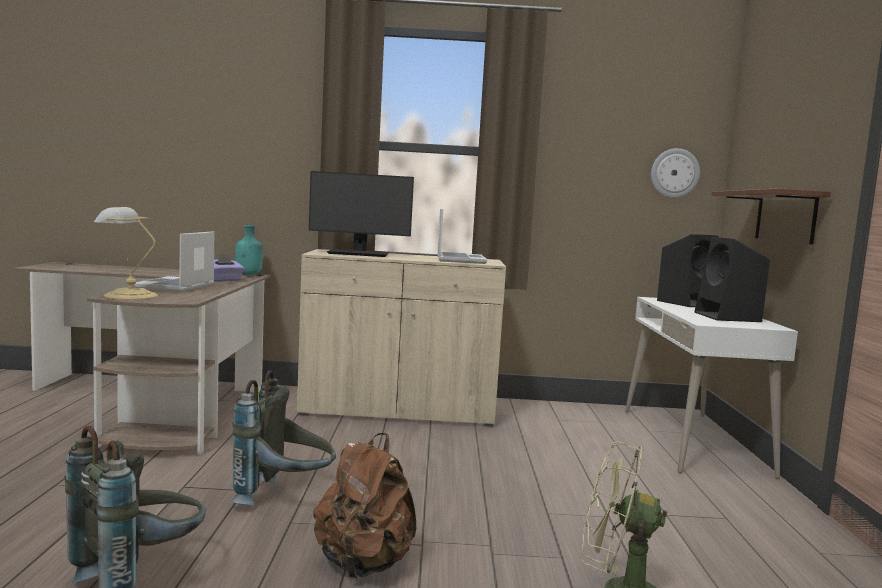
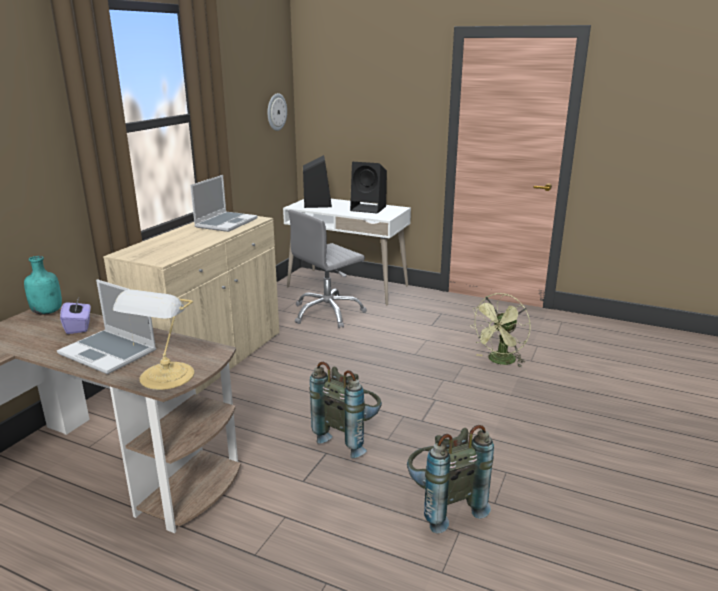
camera: 65 degrees left, 15 degrees up
(359, 253) = (165, 246): monitor -> none
(363, 564) = (451, 422): brown backpack -> none
(459, 260) = (226, 223): laptop -> laptop turned 90 degrees clockwise
(590, 442) = (327, 313): none -> grey office chair
(785, 217) = (379, 141): brown shelf -> none

